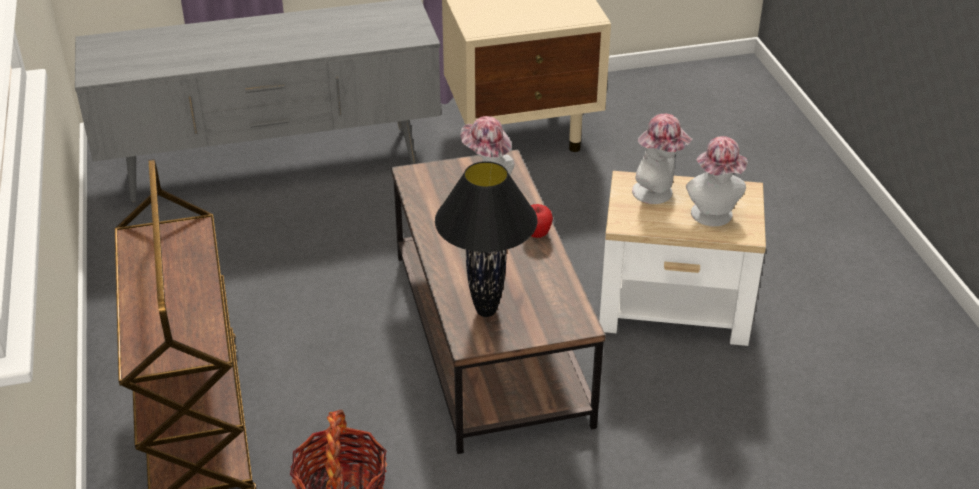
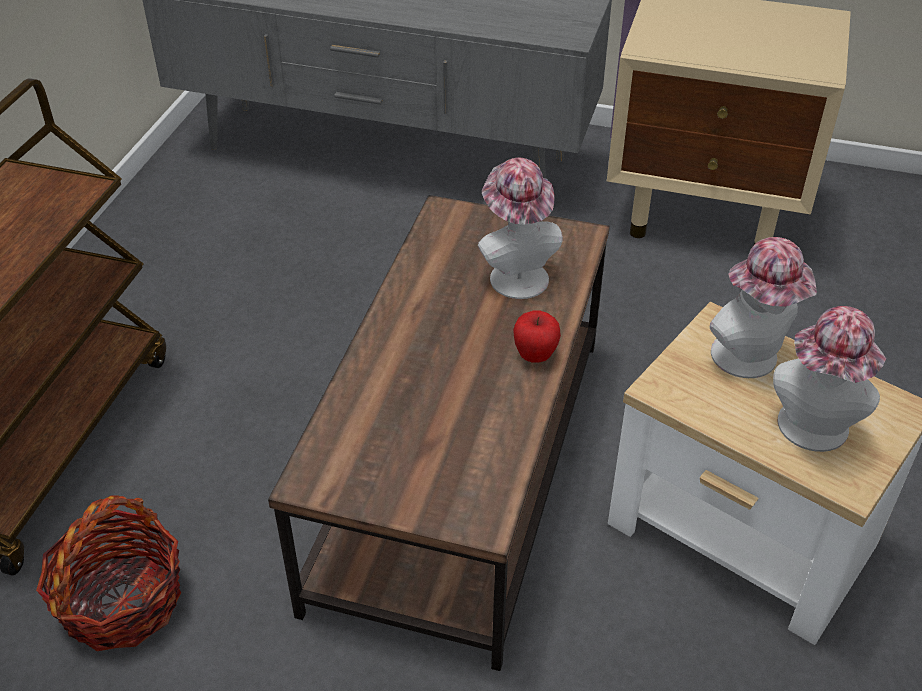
camera: 30 degrees right, 5 degrees up
(487, 311) = (373, 443): black table lamp -> none

